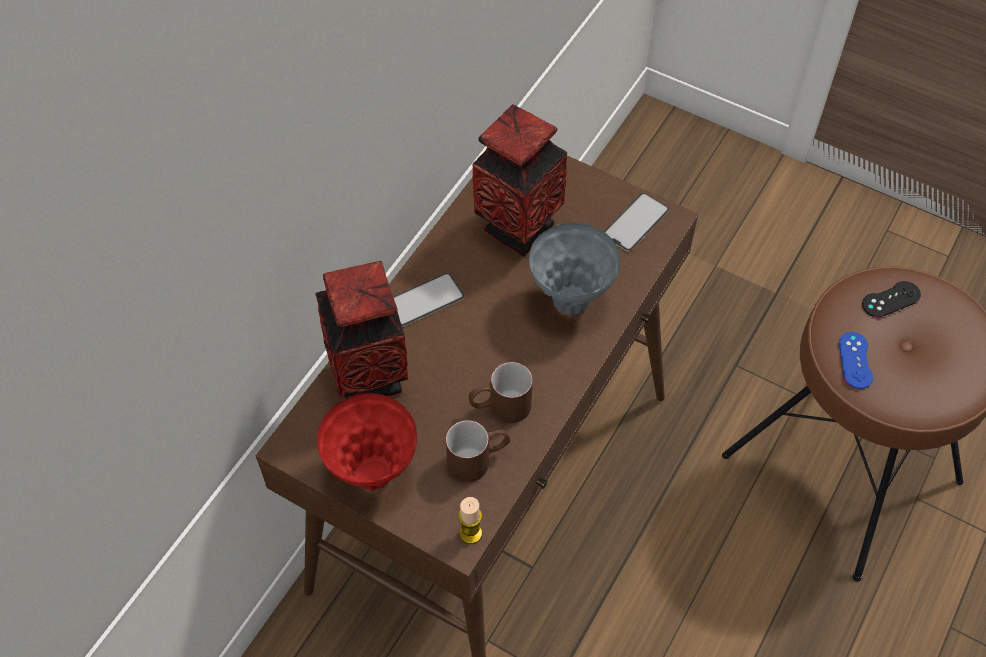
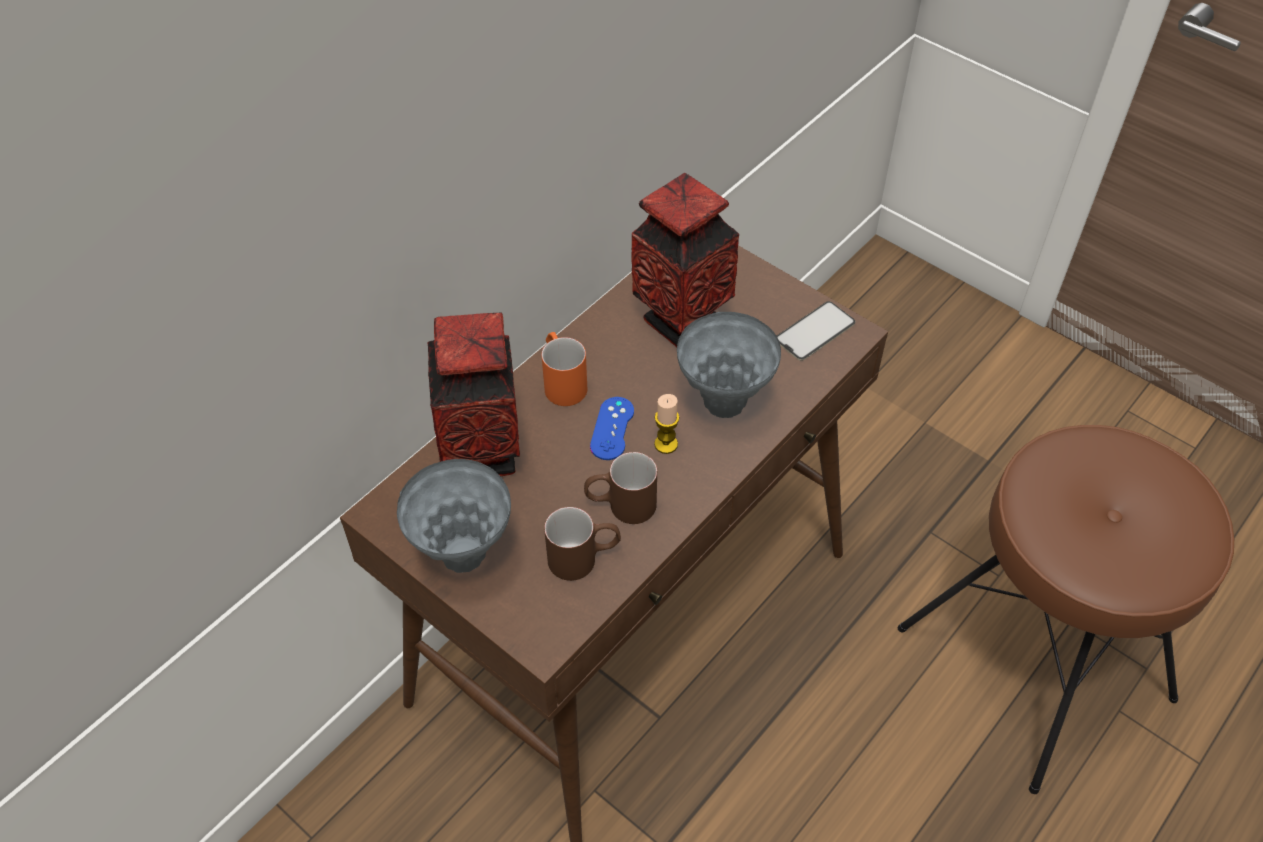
camera: 10 degrees right, 5 degrees down
(374, 474) = (464, 556): red vase -> grey vase
(424, 300) = (562, 381): phone -> orange mug
(470, 533) = (557, 636): candle -> candle (666, 444)
(855, 360) = (1050, 522): blue game controller -> blue game controller (612, 428)
(891, 299) = (1103, 461): black game controller -> none

